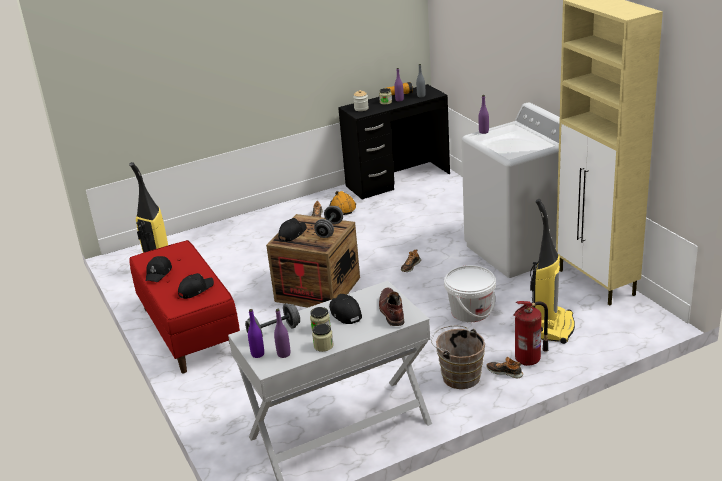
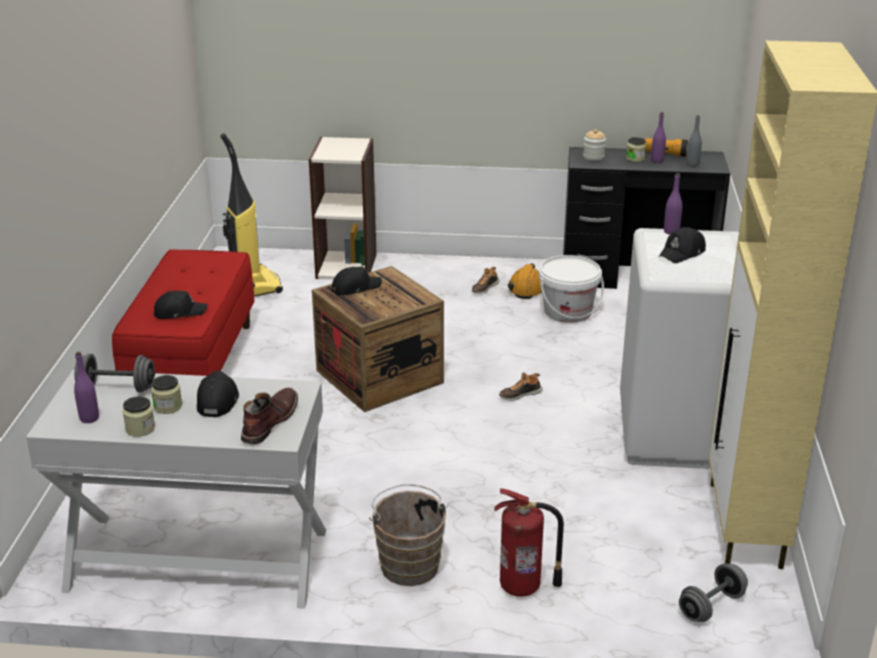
camera: 30 degrees right, 0 degrees up
(159, 273) = (171, 278): black cap -> black cap (682, 253)
(213, 235) = (346, 266): none -> bookcase
(257, 354) = (66, 406): purple bottle -> none
(329, 230) = (401, 299): grey dumbbell -> grey dumbbell (711, 606)
(470, 311) = (524, 486): white bucket -> white bucket (568, 311)
(505, 372) = (471, 588): shoe -> none
(553, 327) = (608, 558): vacuum cleaner -> none

